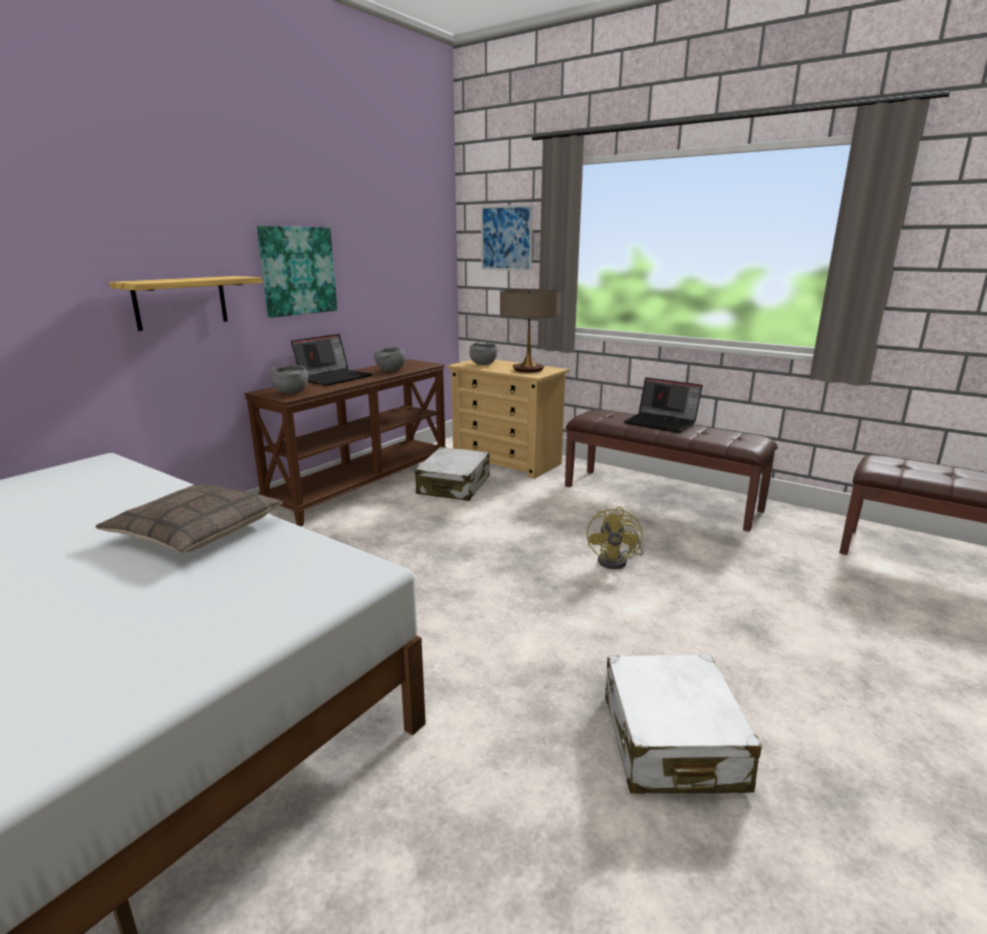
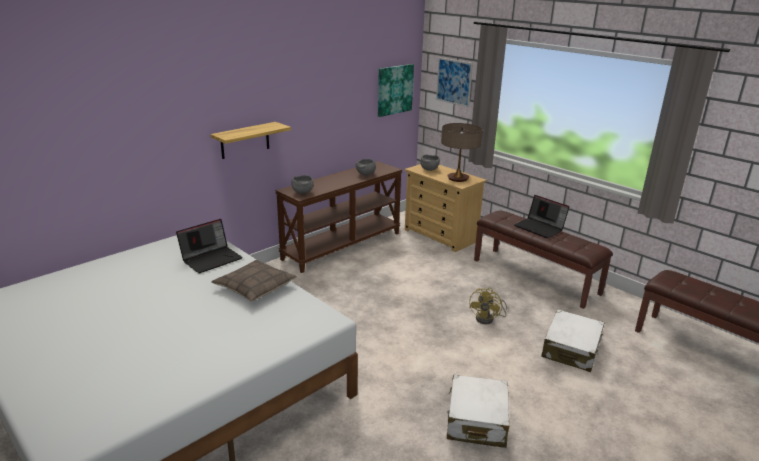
camera: 10 degrees right, 5 degrees up
(297, 271) = (312, 113): picture -> picture (394, 89)
(334, 378) = (329, 179): laptop -> laptop (212, 259)
(454, 485) = (400, 252): white suitcase -> white suitcase (571, 349)

